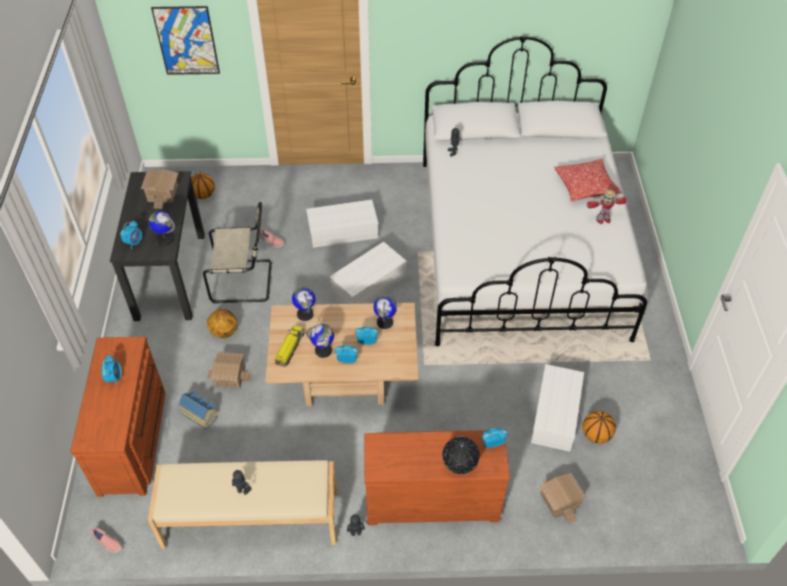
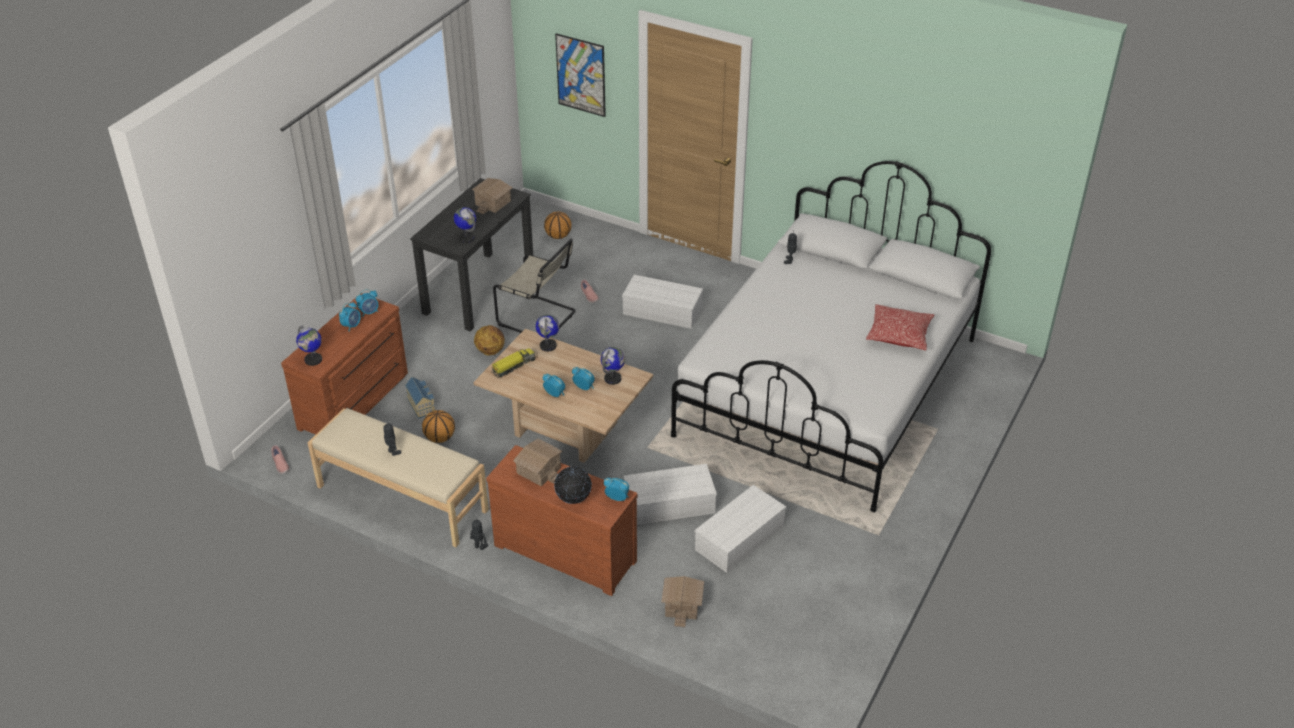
camera: 30 degrees right, 10 degrees down
(134, 242) = (440, 231): alarm clock -> alarm clock (369, 312)
(229, 375) = (468, 386): toy house -> toy house (539, 470)
(323, 351) = (540, 379): globe -> globe (313, 360)
(368, 284) = (650, 363): white storage box -> white storage box (668, 505)
(596, 434) = (765, 571): basketball -> basketball (440, 438)
(602, 219) = (890, 368): toy robot -> none

